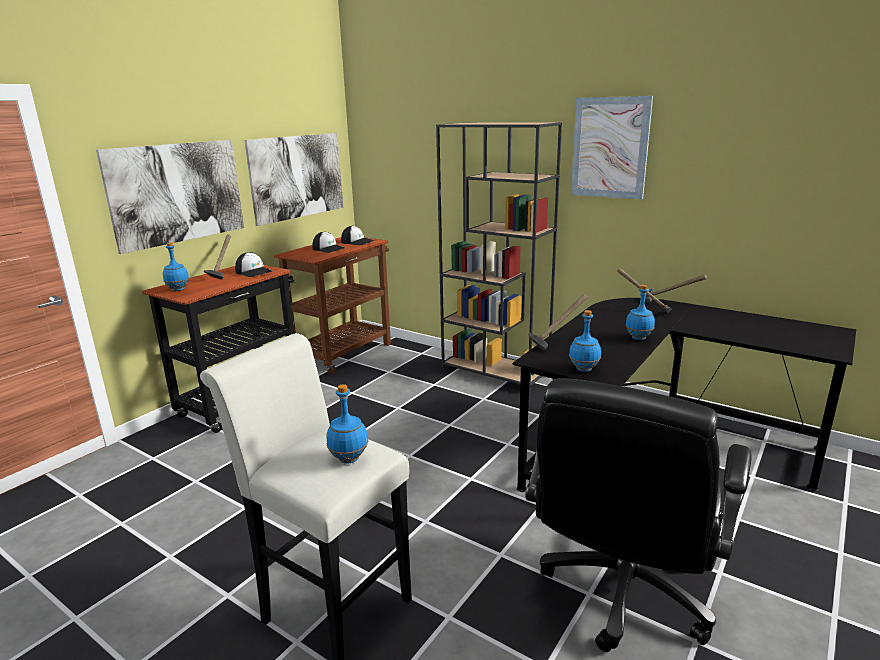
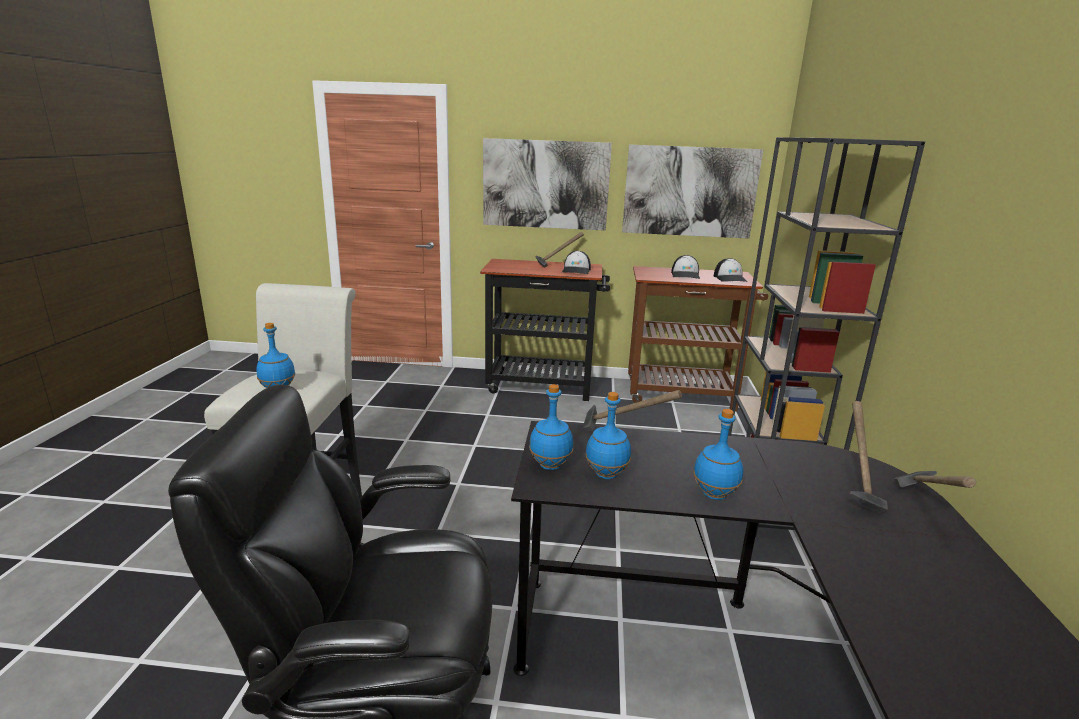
camera: 60 degrees right, 0 degrees up
(177, 290) = (504, 264): blue bottle -> blue bottle (605, 474)
(610, 148) = (970, 192): picture -> none

